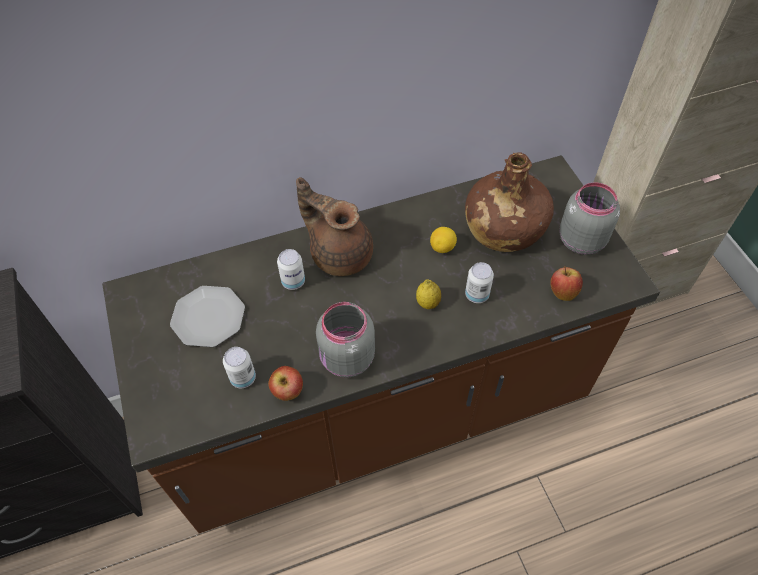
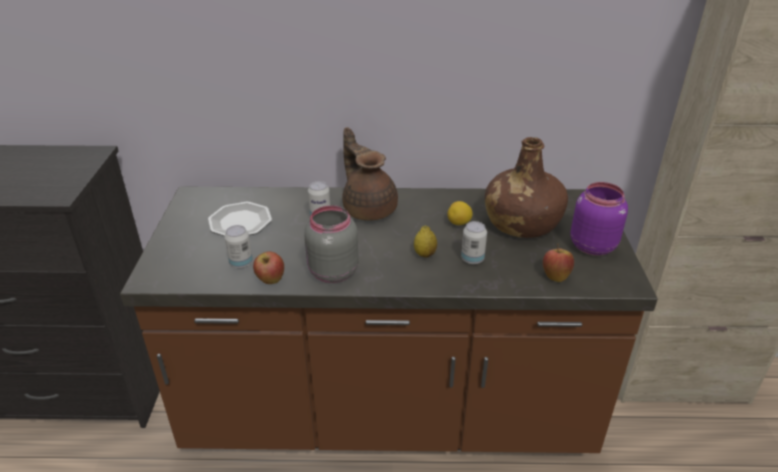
camera: 20 degrees right, 20 degrees down
(580, 239) = (591, 245): grey jar -> purple jar

